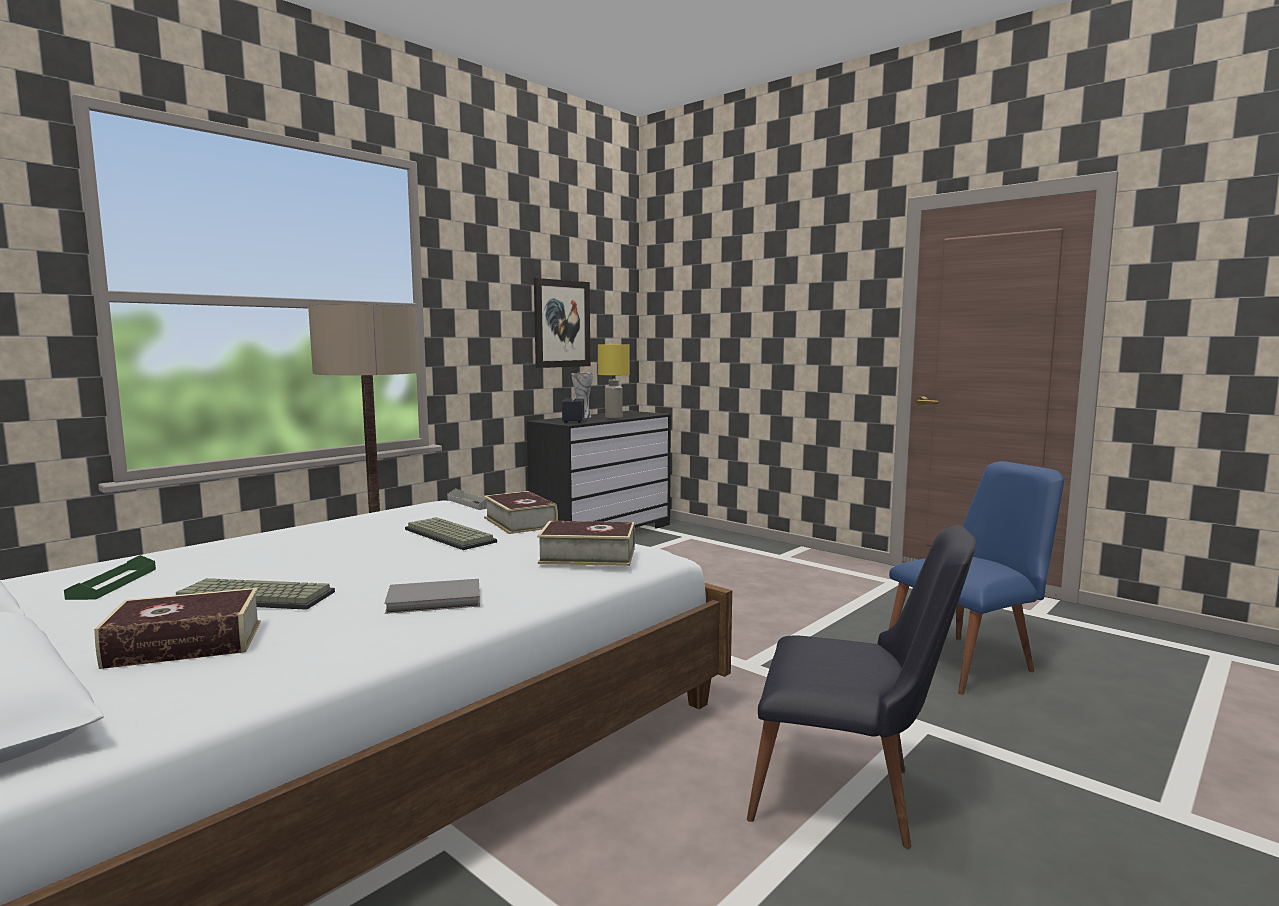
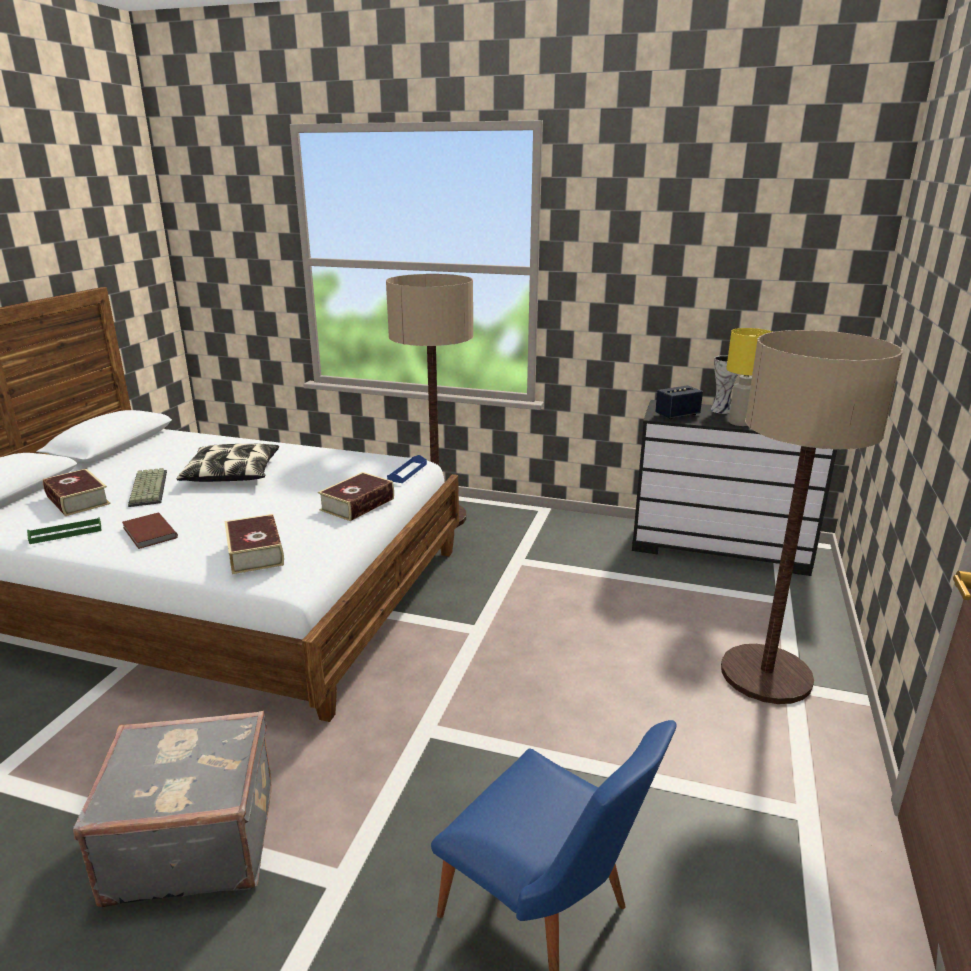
camera: 65 degrees right, 15 degrees up
(113, 583) = (172, 452): green tray -> green tray (66, 533)
(305, 558) = (232, 474): none -> pillow
(435, 600) = (148, 533): grey book -> brown book
(447, 536) = (301, 493): keyboard -> none
(471, 503) = (407, 472): grey tray -> blue tray
(561, 324) = (726, 293): picture -> none
(765, 559) = (766, 675): none -> floor lamp
(850, 798) = (193, 840): black chair -> grey suitcase

